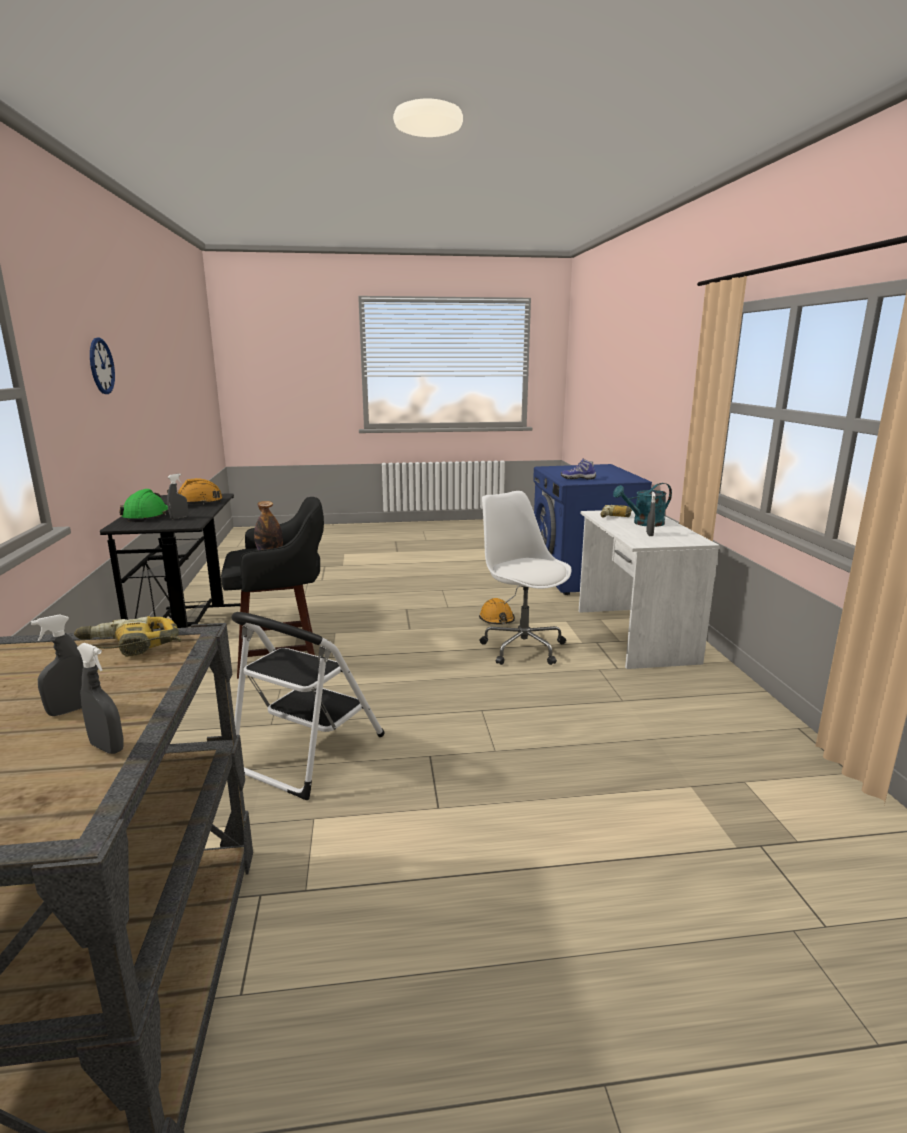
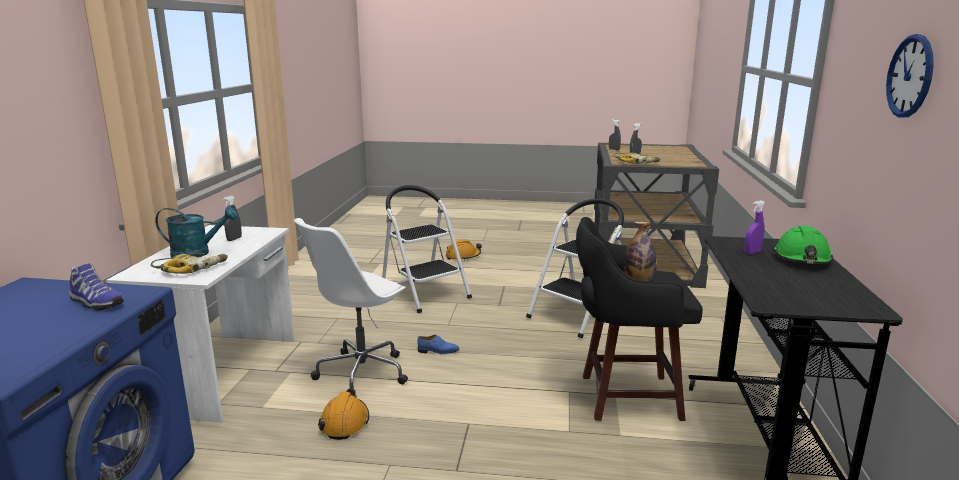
camera: 165 degrees left, 0 degrees up
(179, 518) = (752, 252): grey spray bottle -> purple spray bottle
(197, 503) = (777, 284): orange hard hat -> orange hard hat (463, 256)
(469, 676) = (438, 351): none -> blue shoe
(522, 648) = (360, 374): white office chair -> white office chair turned 60 degrees clockwise
(561, 765) = (424, 292): none -> step ladder

